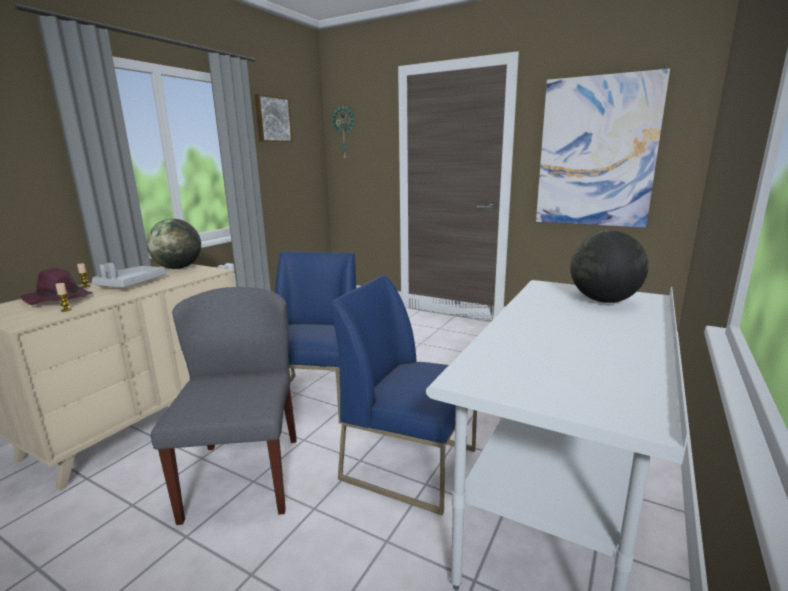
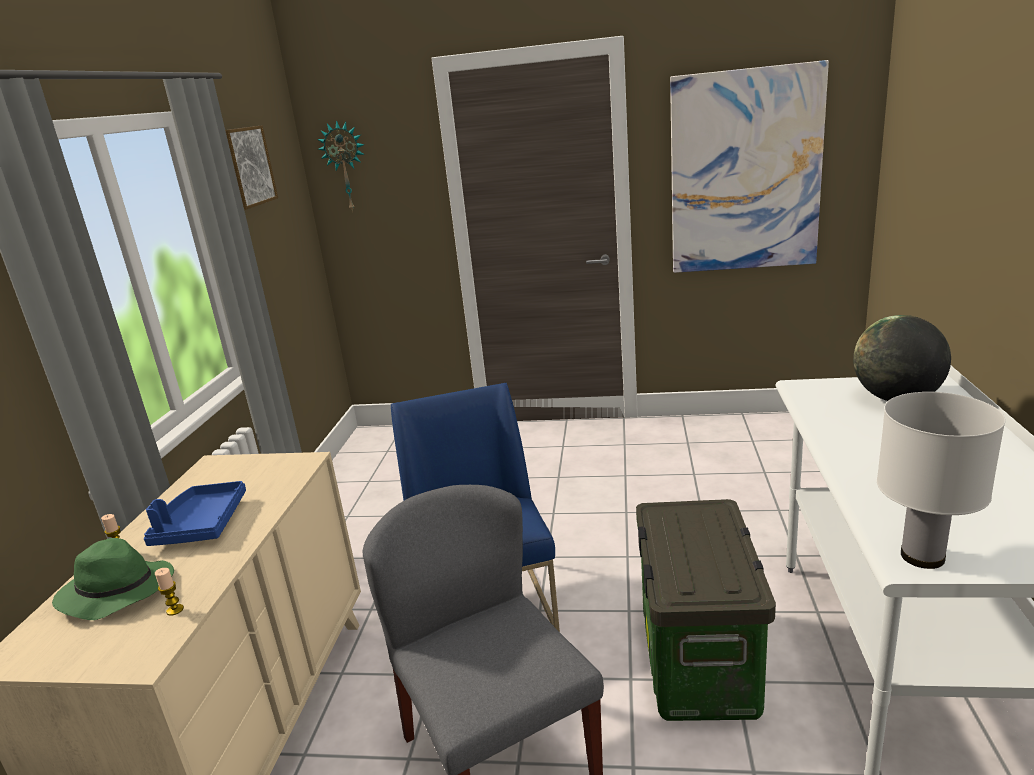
camera: 20 degrees left, 5 degrees up
(58, 299) = (116, 592): purple hat -> green hat
(131, 284) = (201, 525): grey tray -> blue tray
(178, 268) = (228, 469): globe -> none
(411, 463) = (696, 660): blue chair -> storage box
(479, 378) = (923, 556): none -> white table lamp

